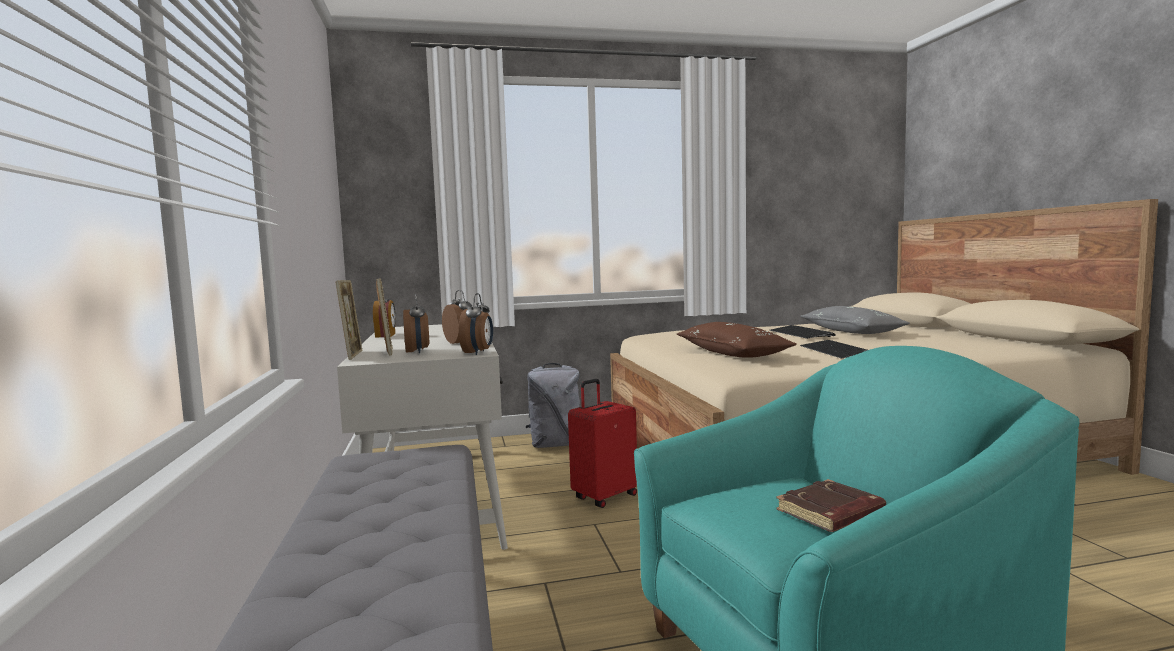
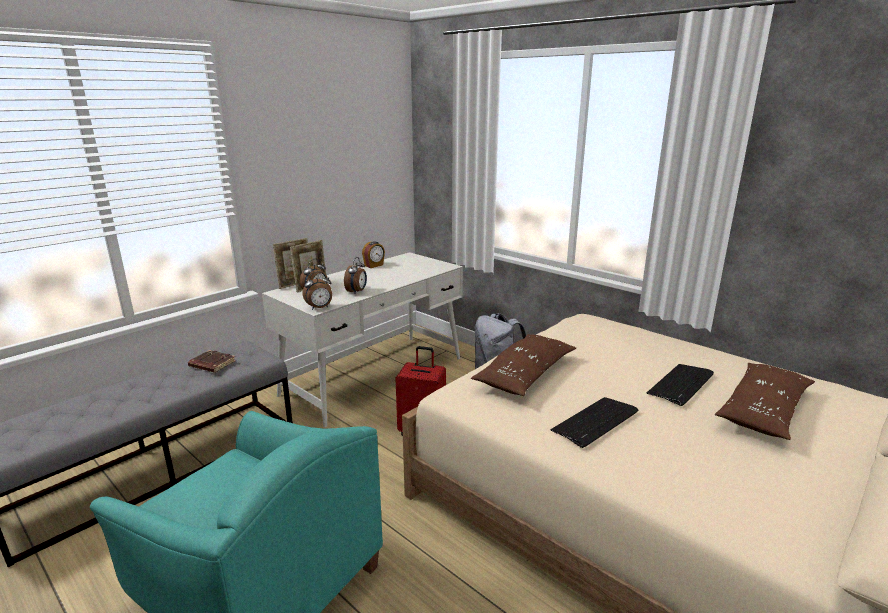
camera: 55 degrees right, 15 degrees up
(831, 513) = (211, 505): brown book -> brown book (211, 364)
(851, 331) = (763, 411): grey pillow -> brown pillow

